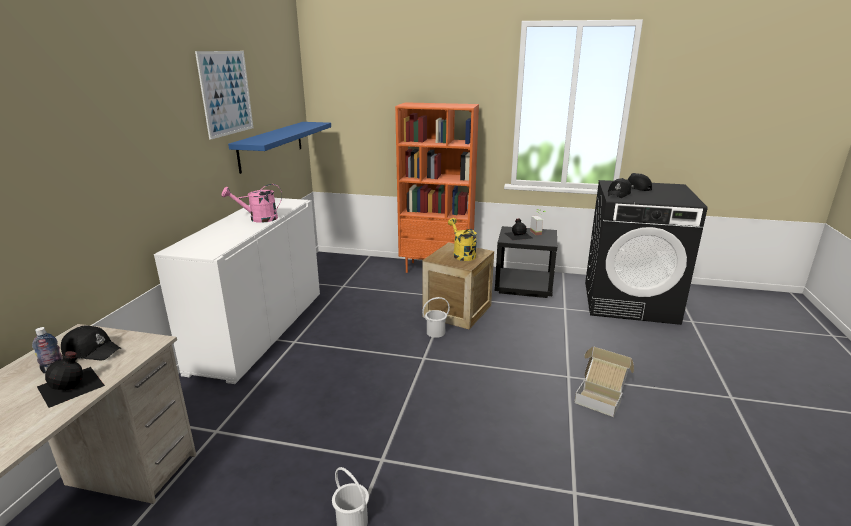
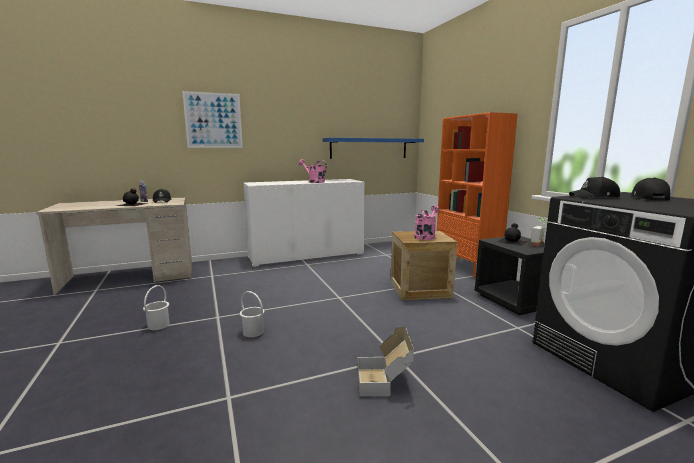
camera: 55 degrees right, 10 degrees down
(226, 93) = (327, 108): picture -> picture (213, 120)
(435, 332) = (377, 291): white bucket -> white bucket (253, 332)
(462, 254) = (426, 236): yellow watering can -> pink watering can

